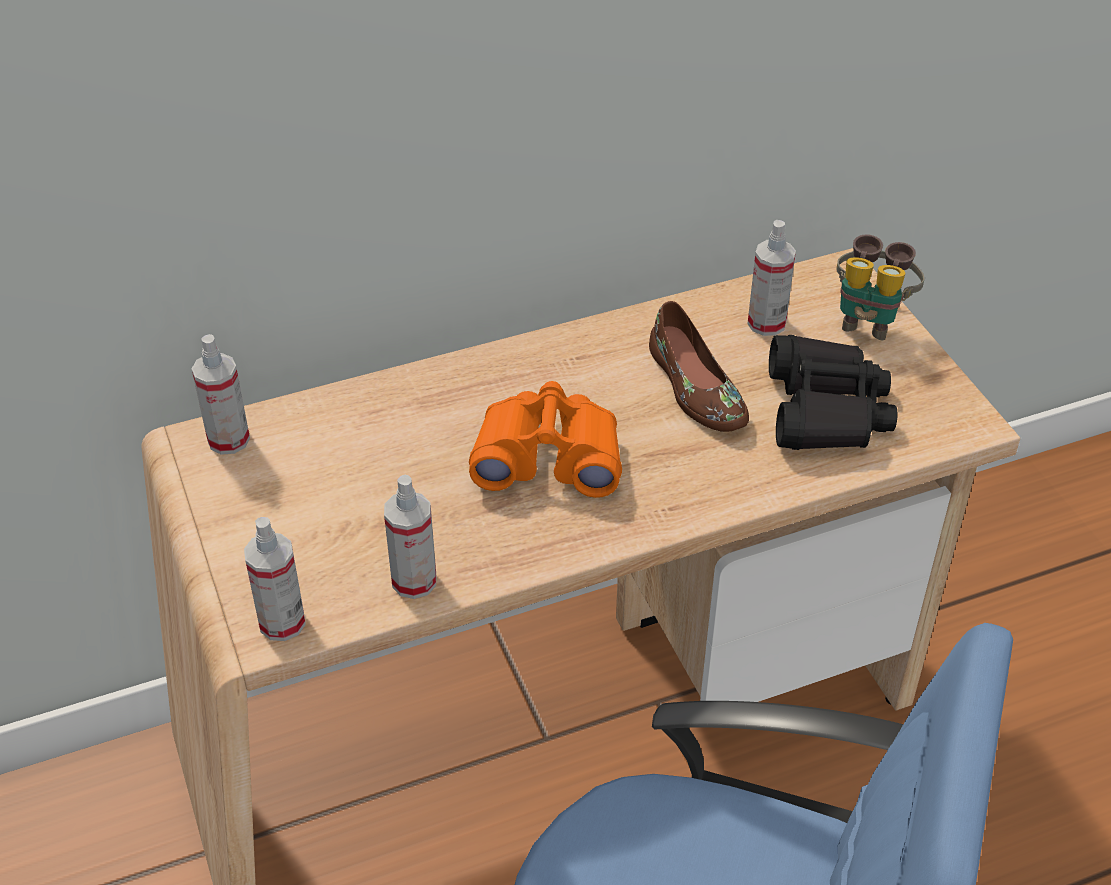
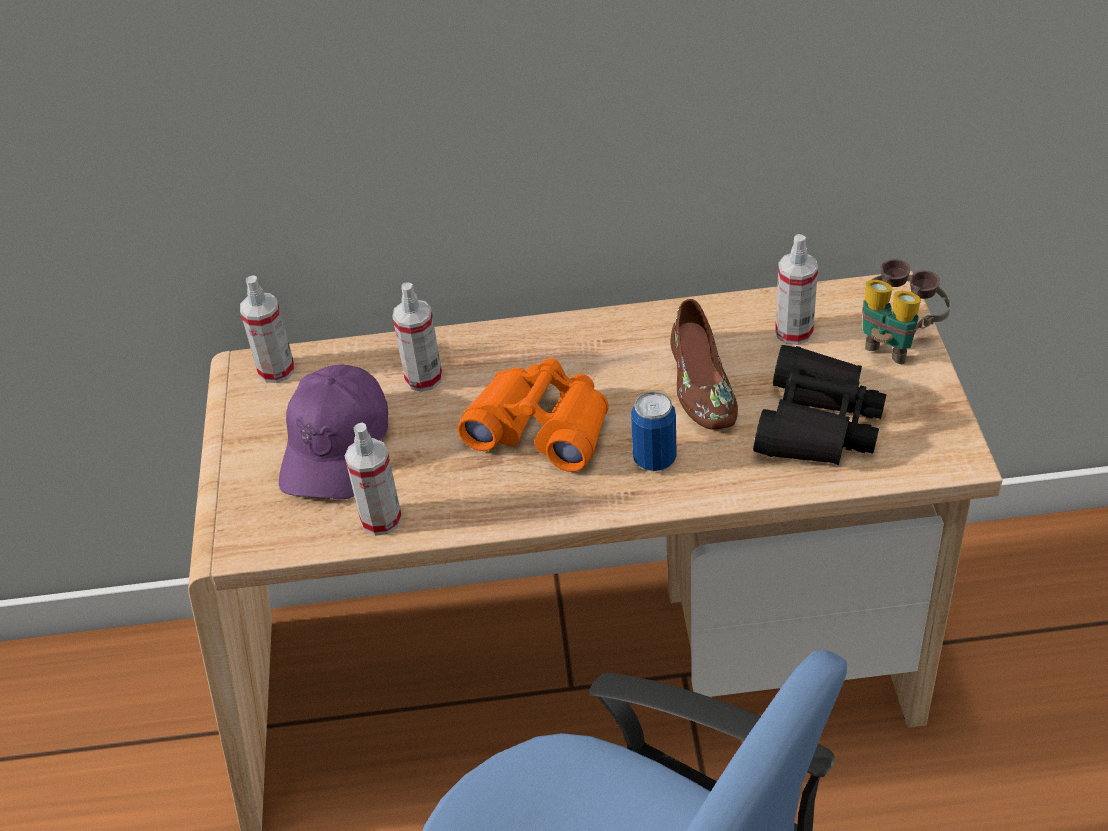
camera: 20 degrees right, 0 degrees up
(282, 622) = (258, 536): spray bottle -> spray bottle (423, 378)
(332, 512) = (337, 447): none -> purple cap
(679, 471) = (654, 459): none -> can

